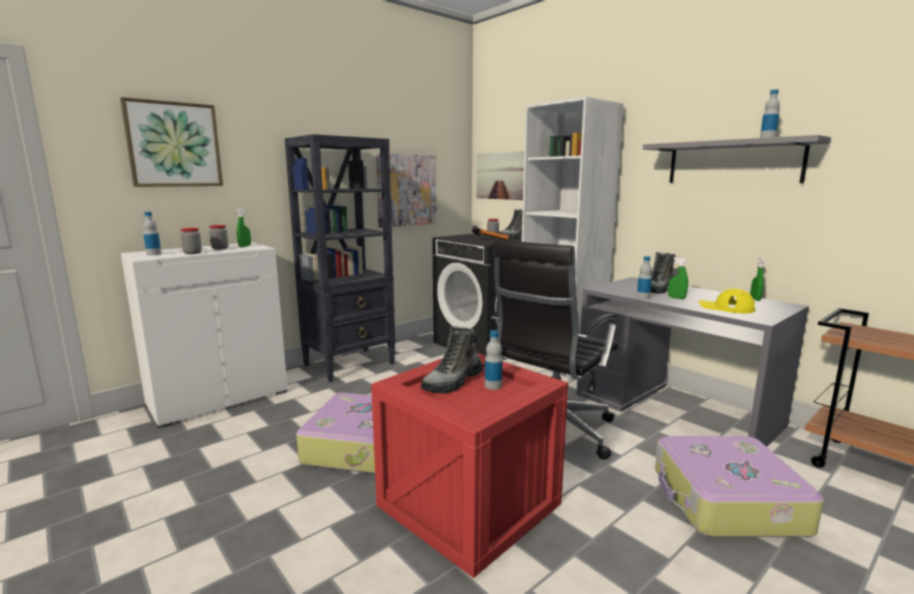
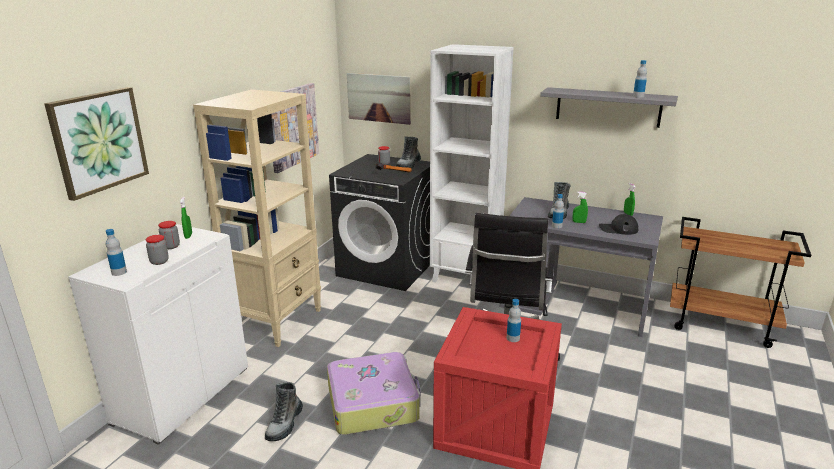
camera: 25 degrees left, 10 degrees up
(350, 364) = (278, 321): black bookcase -> beige bookcase
(453, 382) = (483, 342): boot -> boot (284, 424)
(725, 307) = (618, 229): yellow cap -> black cap
(726, 501) = (643, 371): suitcase -> none

